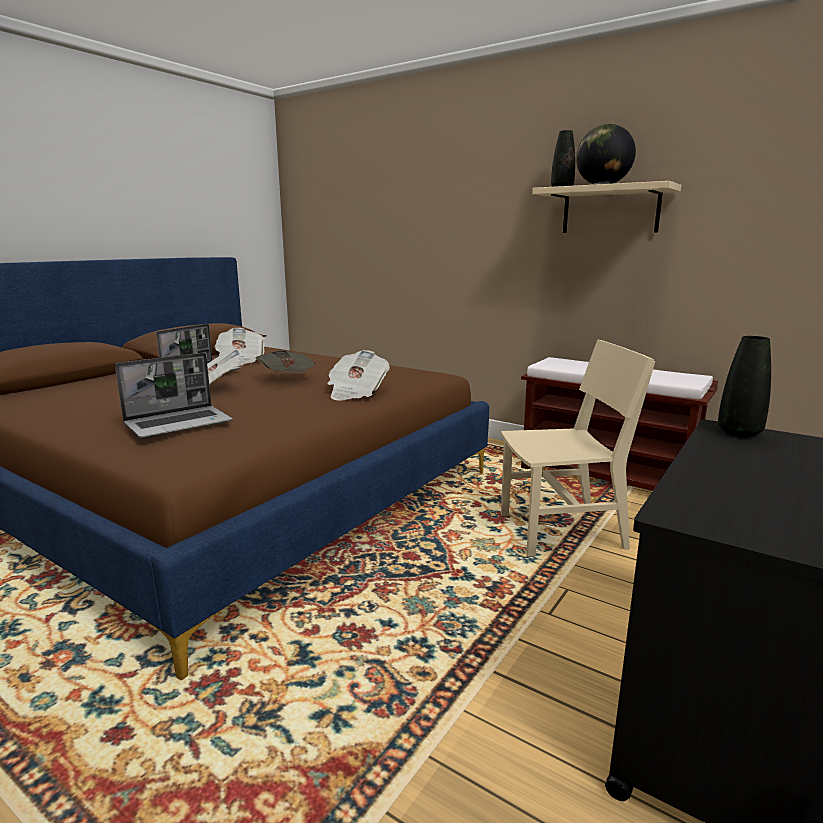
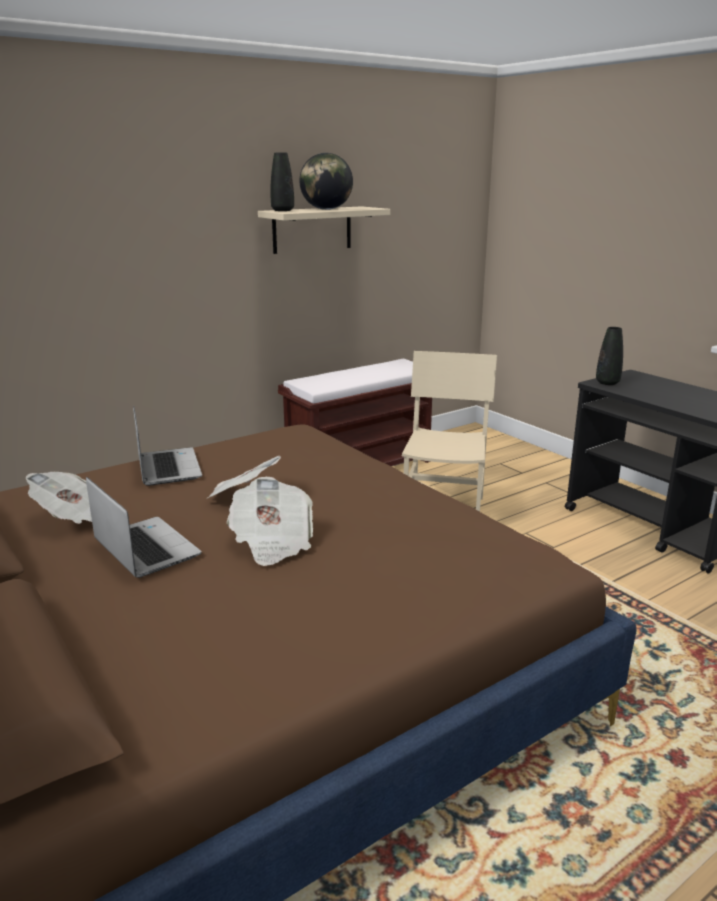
camera: 70 degrees left, 5 degrees up
(179, 423) = (431, 558): laptop -> laptop (167, 468)
(356, 393) = (343, 470): newspaper -> none

